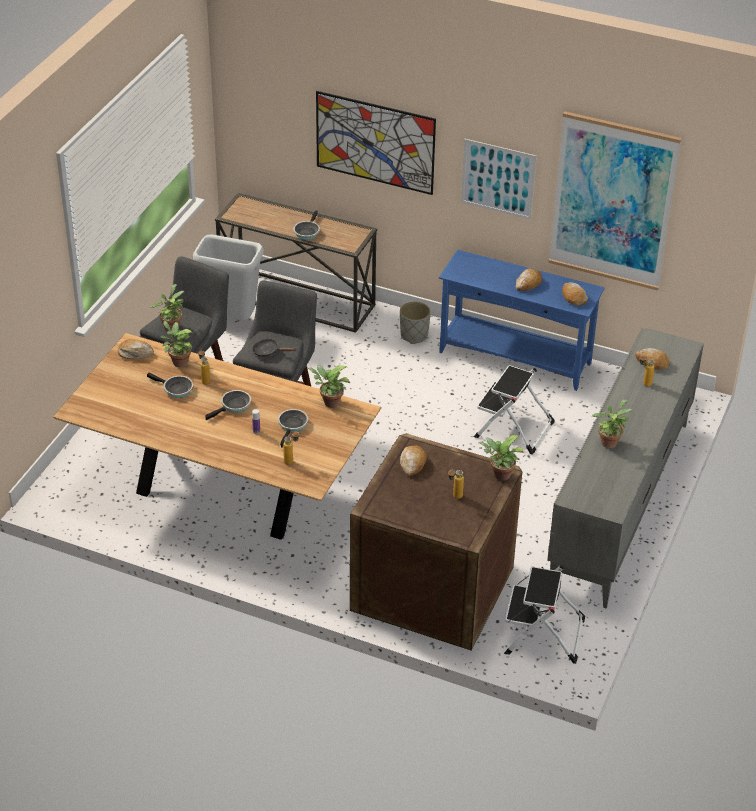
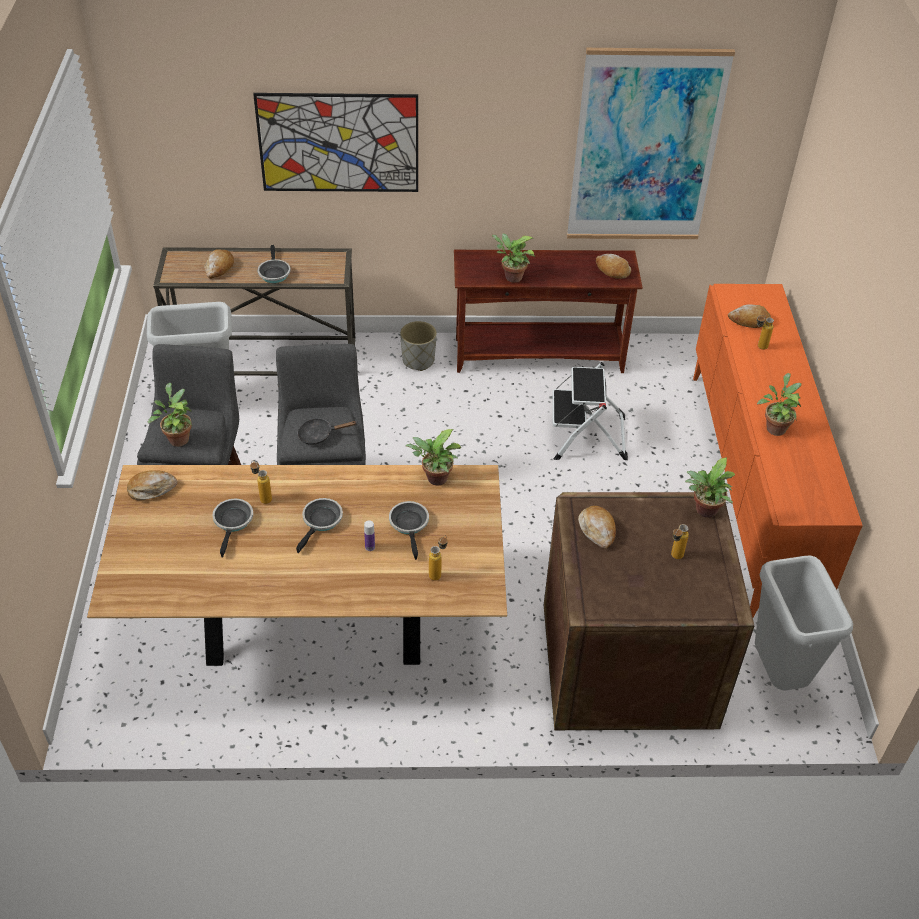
camera: 25 degrees left, 5 degrees up
(176, 389) = (233, 522): frying pan -> frying pan turned 90 degrees counterclockwise
(178, 362) = (215, 483): potted plant -> potted plant (511, 277)
(498, 179) = (501, 153): picture -> none
(516, 357) = (539, 354): blue console table -> brown console table
(528, 283) = (555, 268): bread -> bread (219, 268)
(543, 632) = (779, 674): step ladder -> grey trash can
(621, 504) = (752, 488): grey cabinet -> orange cabinet

